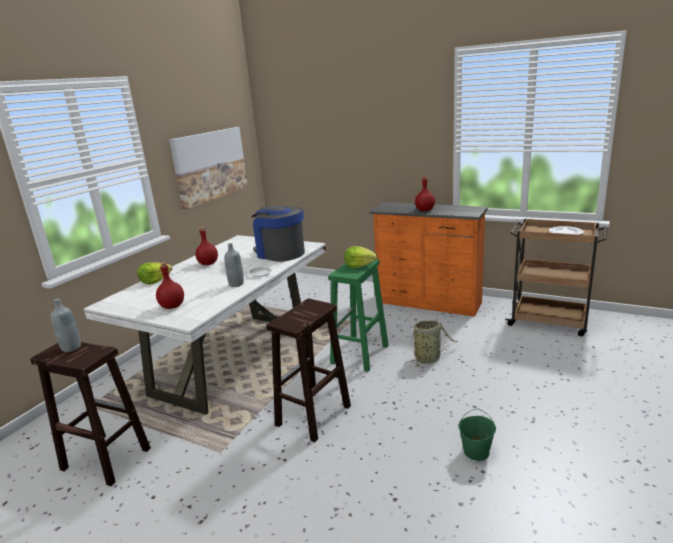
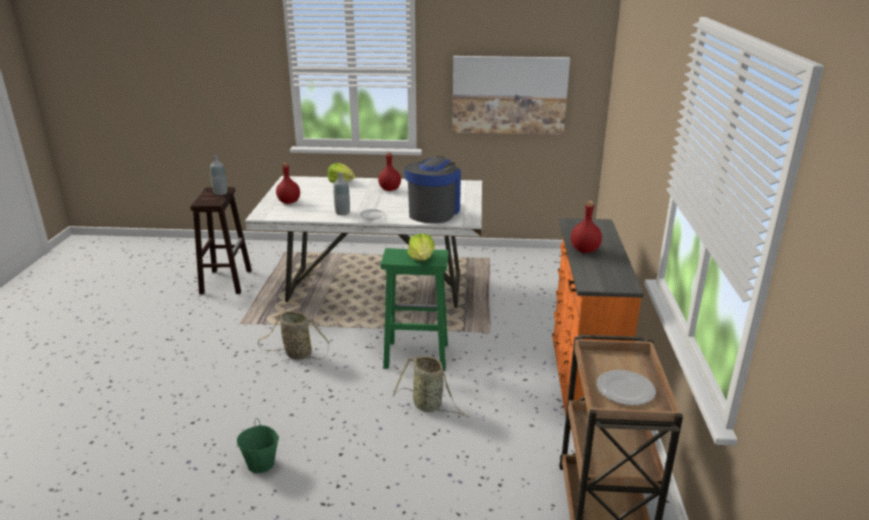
camera: 65 degrees right, 5 degrees up
(313, 416) = (296, 354): brown stool -> basket

